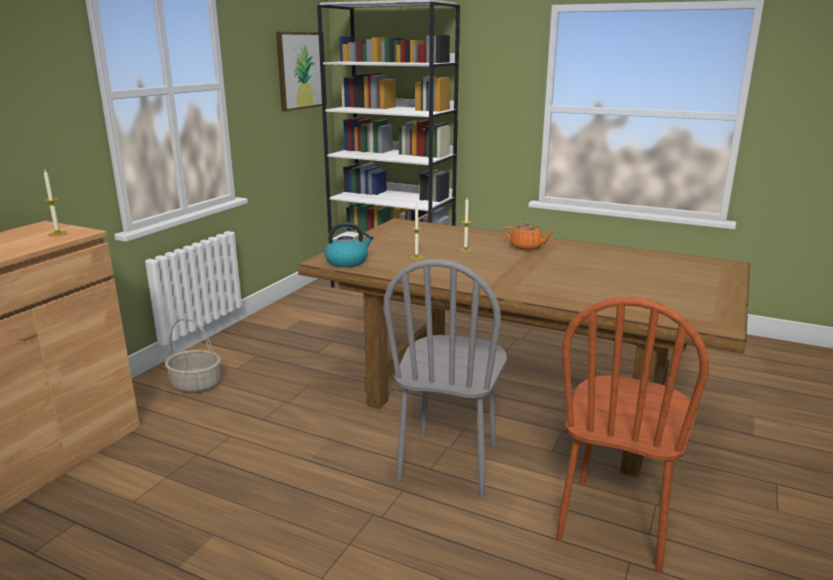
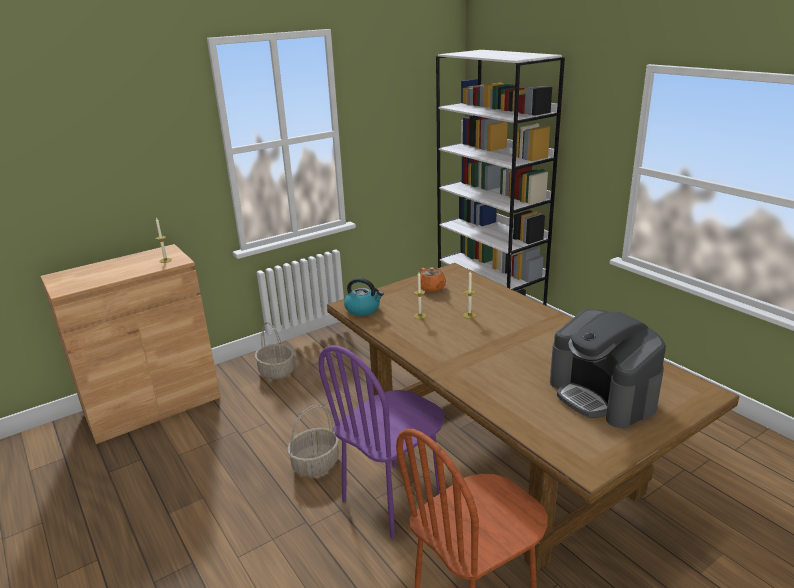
camera: 30 degrees right, 5 degrees up
(301, 70) = (426, 110): picture -> none
(332, 457) = (315, 463): none -> basket
(449, 463) = (392, 498): grey chair -> purple chair
(527, 247) = (527, 323): orange teapot -> orange teapot (432, 288)
(658, 280) = (602, 395): none -> coffee machine

